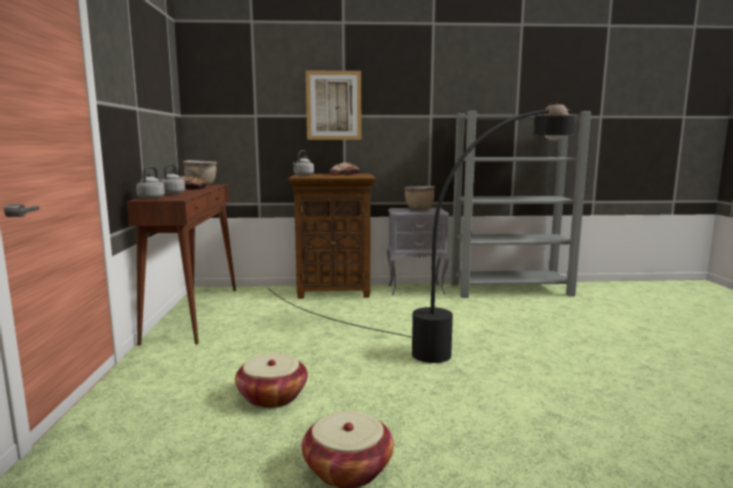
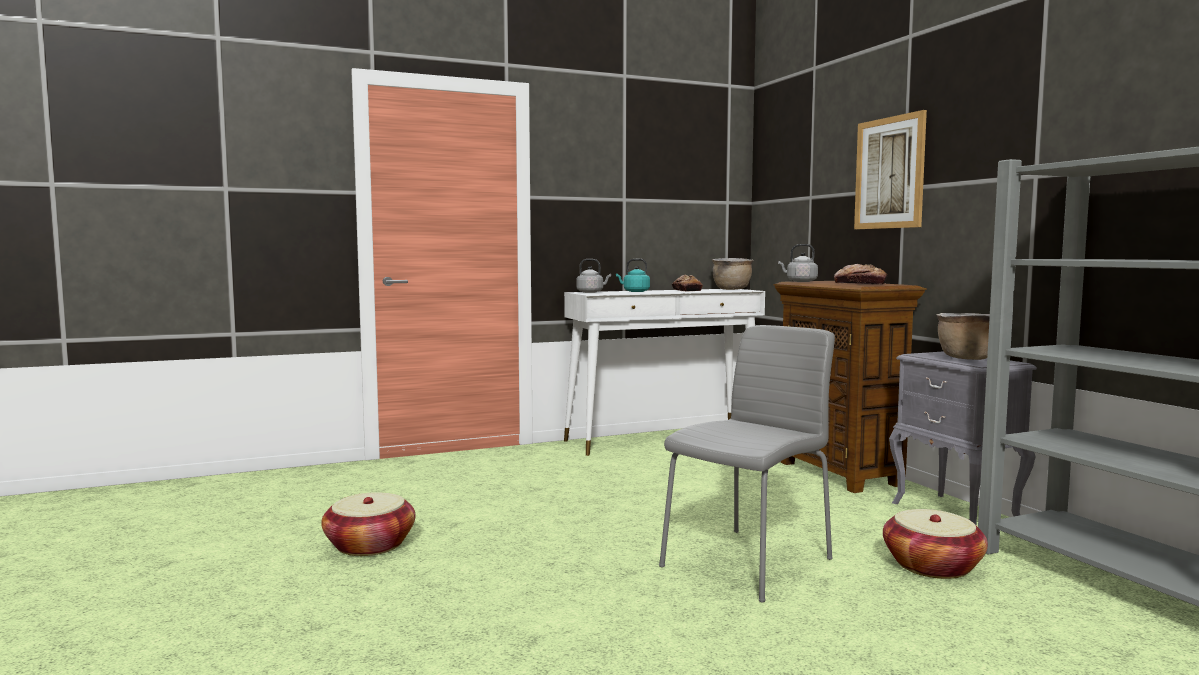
camera: 70 degrees right, 5 degrees down
(172, 194) = (635, 291): grey kettle -> turquoise kettle
(194, 313) = (665, 438): brown console table -> white console table
(272, 396) = (492, 499): basket -> basket (932, 566)
(455, 339) = (750, 561): black floor lamp -> grey chair

